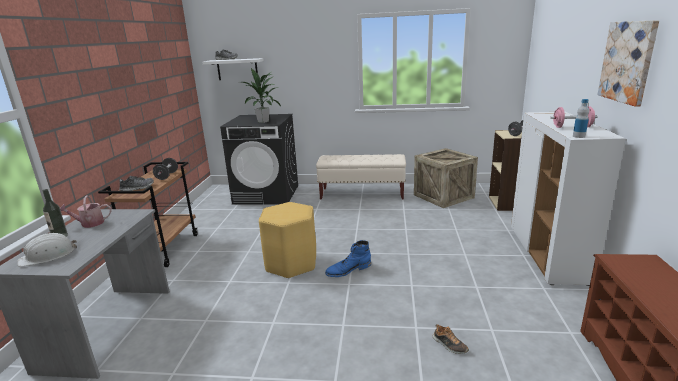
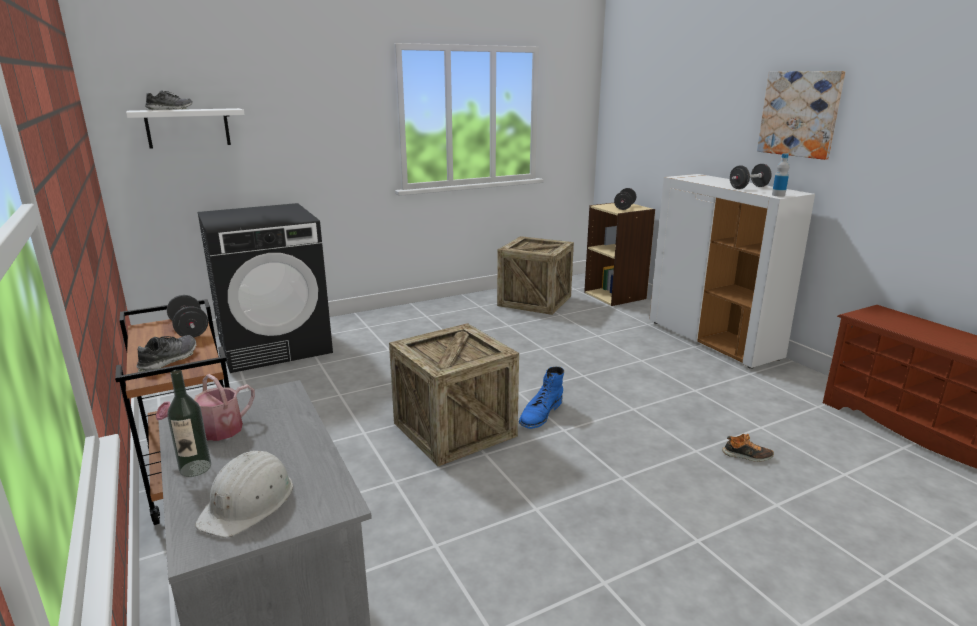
camera: 35 degrees left, 0 degrees up
(263, 122) = (277, 218): potted plant -> none
(291, 264) = (454, 429): yellow stool -> crate
(362, 194) = (428, 317): beige bench -> none
(572, 127) = (748, 187): pink dumbbell -> black dumbbell

